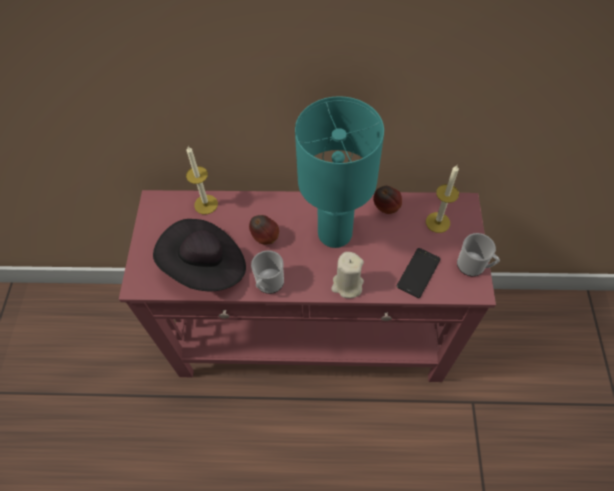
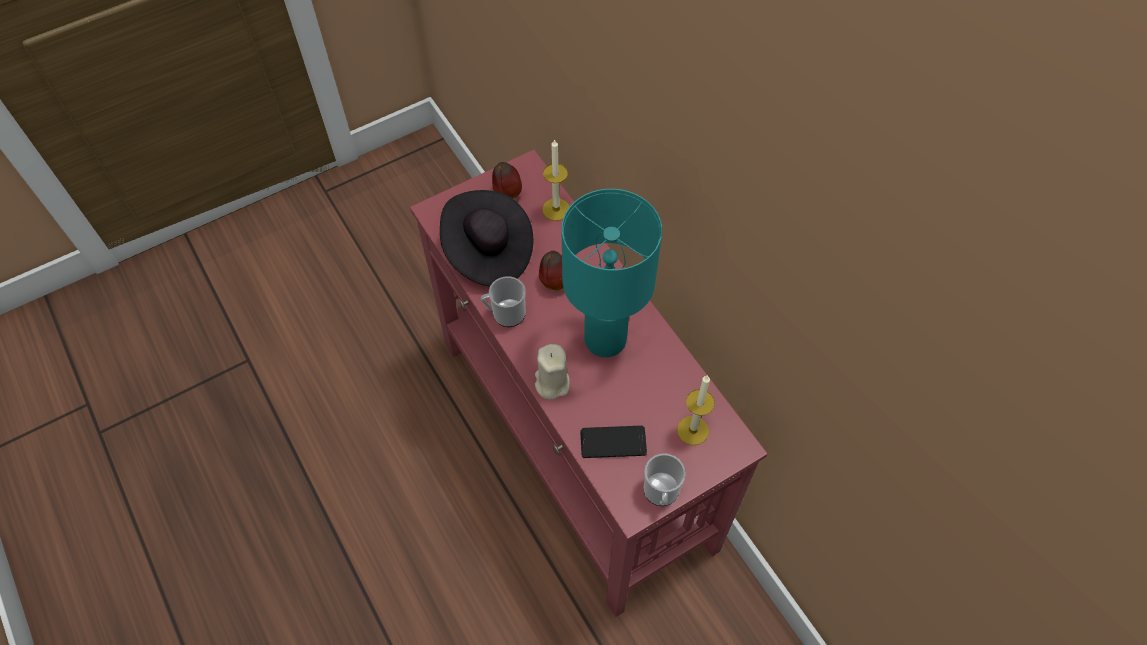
camera: 55 degrees right, 0 degrees up
(386, 209) = (672, 370): apple -> apple (507, 192)

